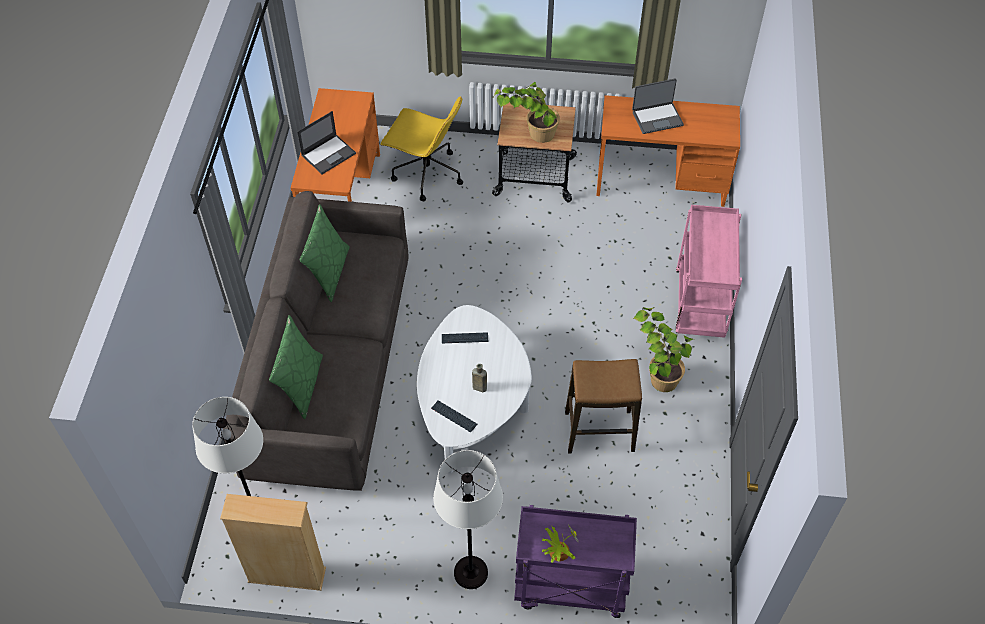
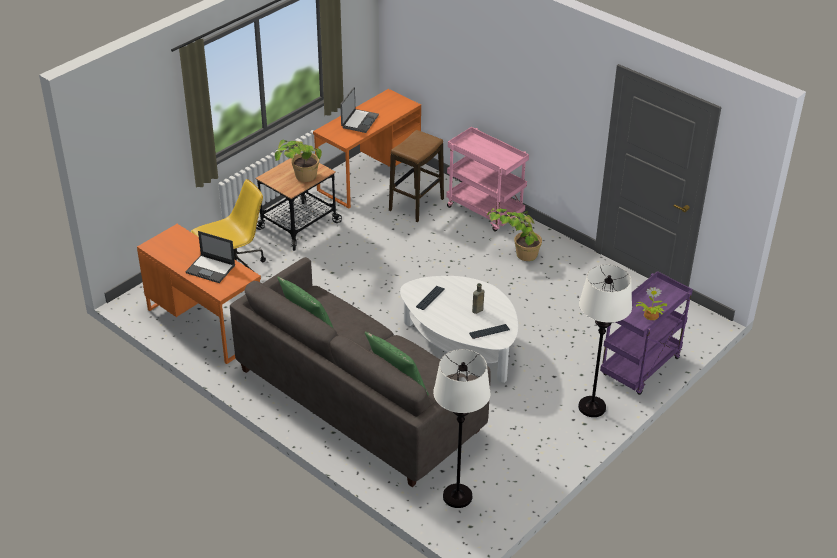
camera: 55 degrees left, 15 degrees down
(287, 575) = (515, 500): beige bookcase -> none
(329, 154) = (211, 269): laptop -> laptop turned 120 degrees clockwise
(599, 432) = (538, 300): stool -> stool (416, 205)

